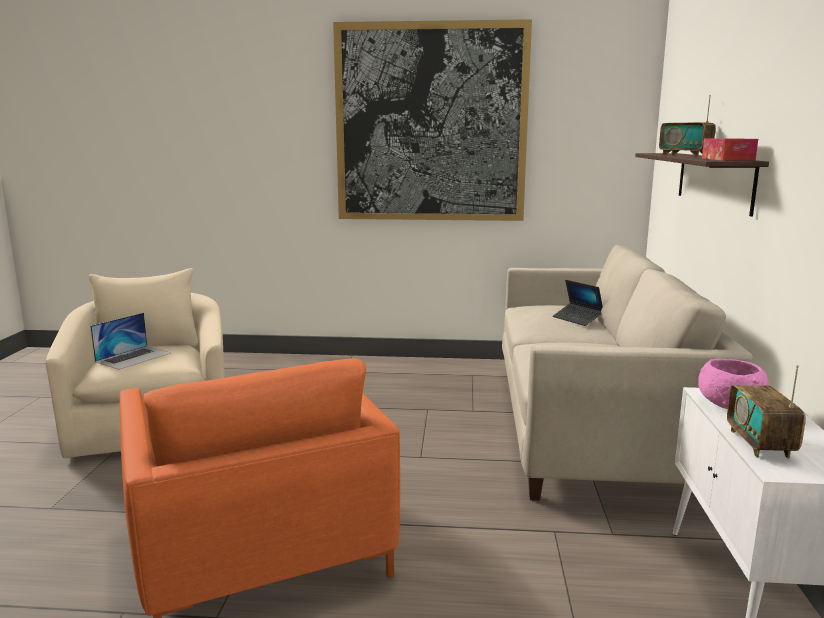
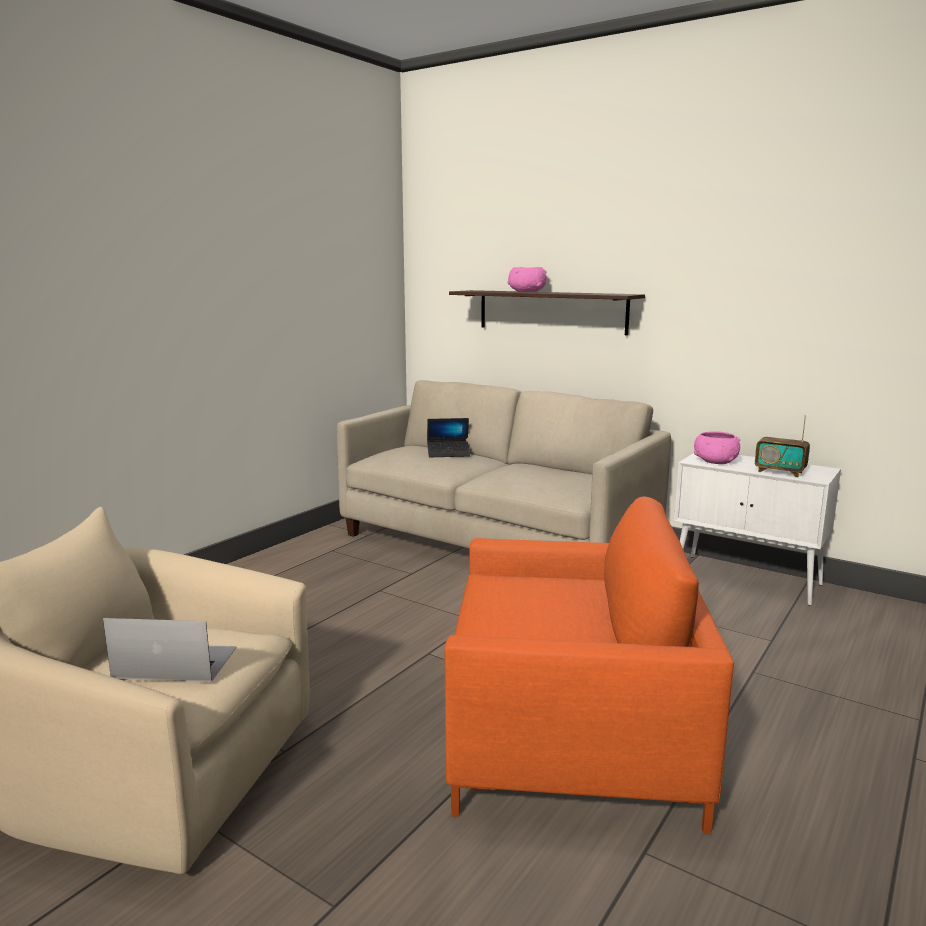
camera: 60 degrees left, 0 degrees up
(133, 357) = (175, 662): laptop -> laptop turned 60 degrees counterclockwise
(431, 124) = (229, 262): picture -> none
(685, 155) = (527, 292): radio -> pink bowl
(727, 159) = (608, 293): tissue box -> none

